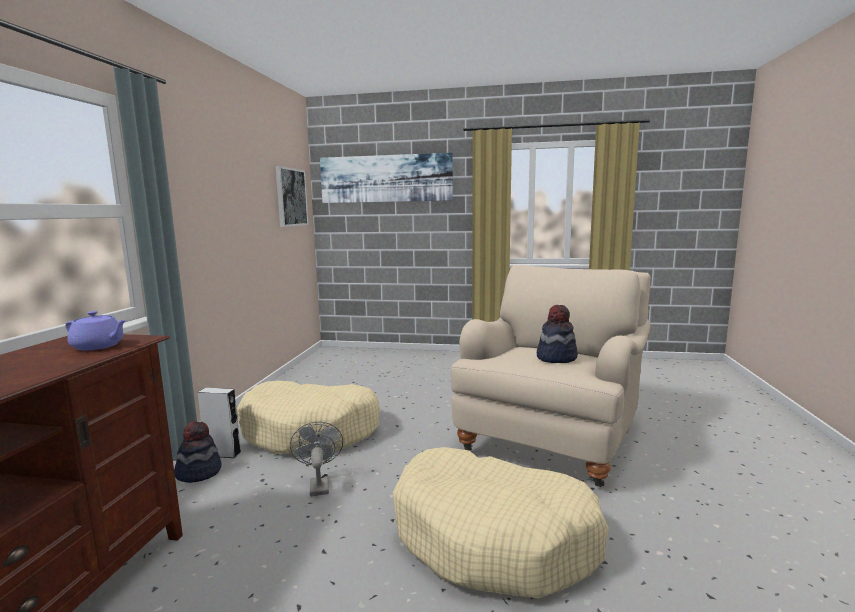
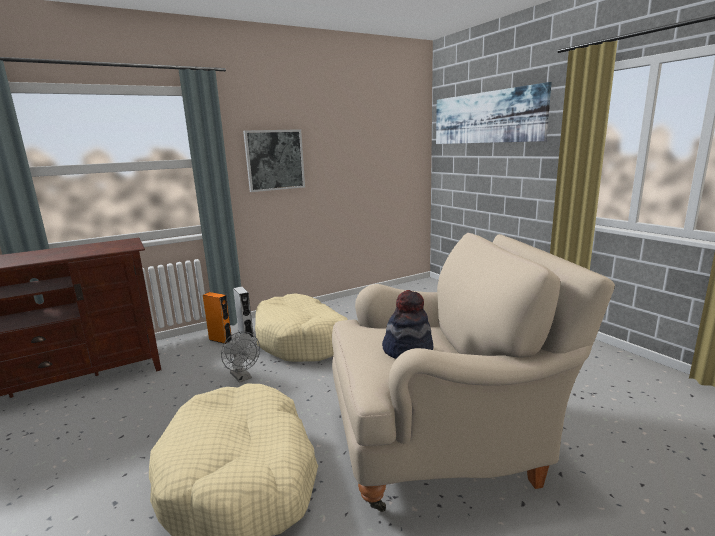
camera: 50 degrees right, 5 degrees up
(99, 346) = (110, 248): purple teapot -> none
(199, 472) = (220, 340): hat -> orange speaker
(291, 197) = (394, 141): picture -> picture (274, 160)
(318, 484) = (243, 377): grey fan -> grey fan turned 105 degrees clockwise

